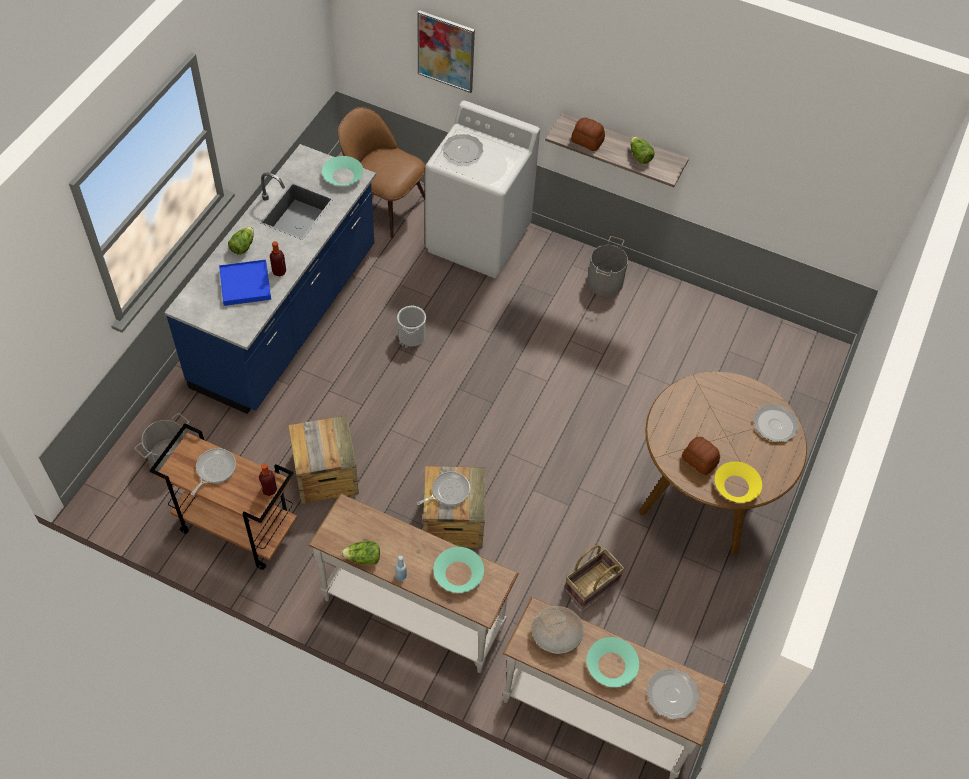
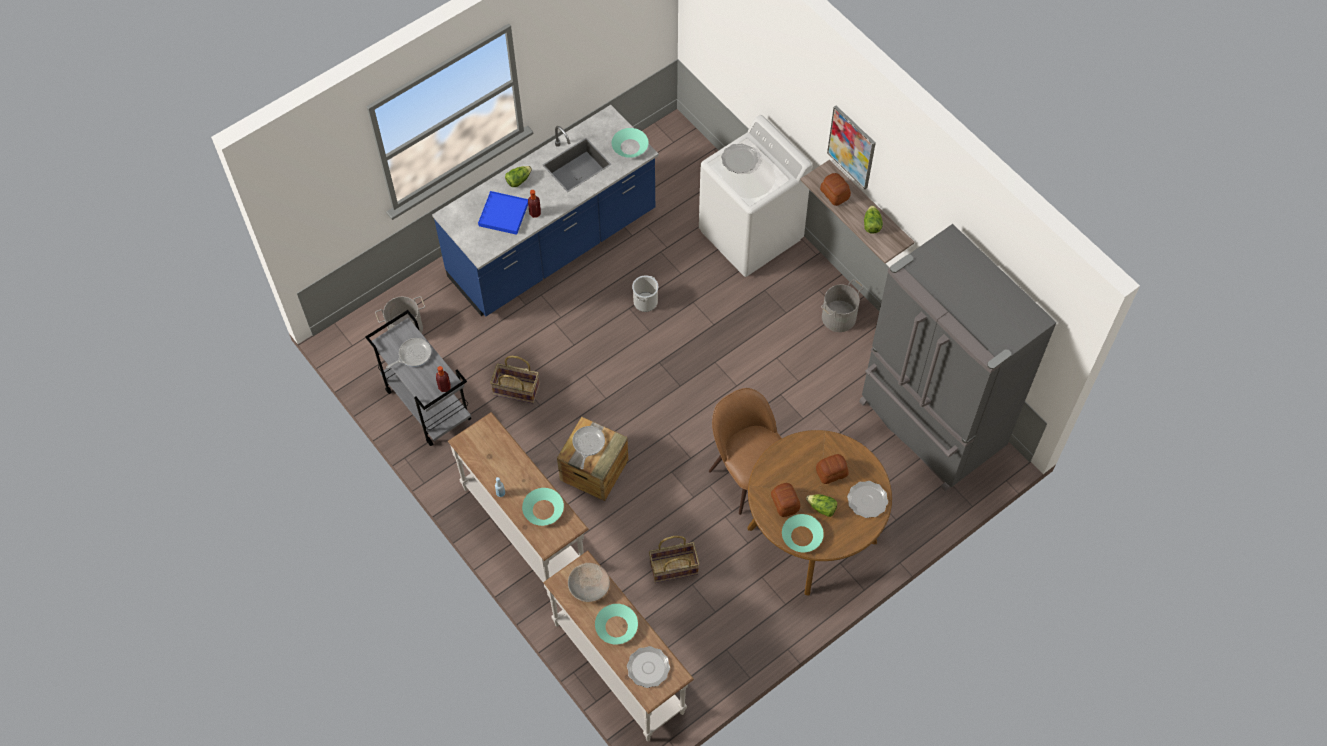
camera: 30 degrees right, 5 degrees up
(236, 528) = (427, 405): brown cart -> grey cart
(325, 474) = (516, 390): crate -> basket
(363, 558) = (480, 468): lettuce -> lettuce (822, 508)
(384, 205) = (686, 173): brown chair -> brown chair (749, 473)
(446, 51) = (753, 70): picture -> picture (852, 147)
(448, 491) = (588, 444): frying pan -> frying pan turned 75 degrees counterclockwise
(724, 412) = (831, 472): none -> bread
(736, 486) = (802, 536): yellow bowl -> turquoise bowl
(746, 347) = (929, 426): none -> grey fridge

